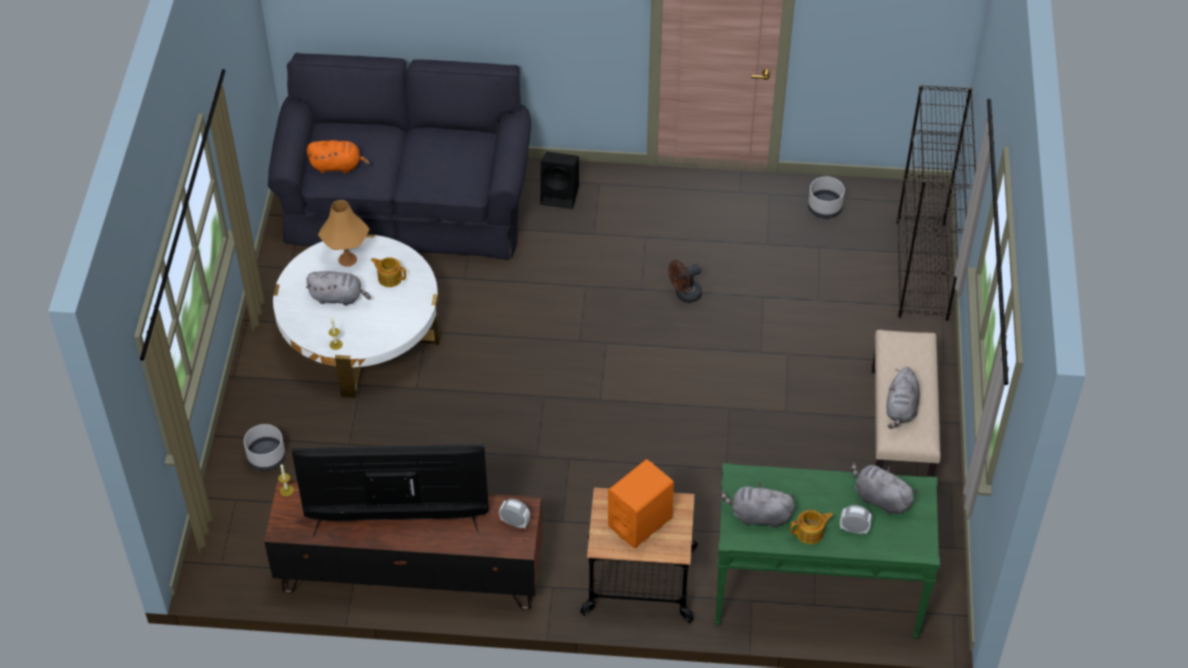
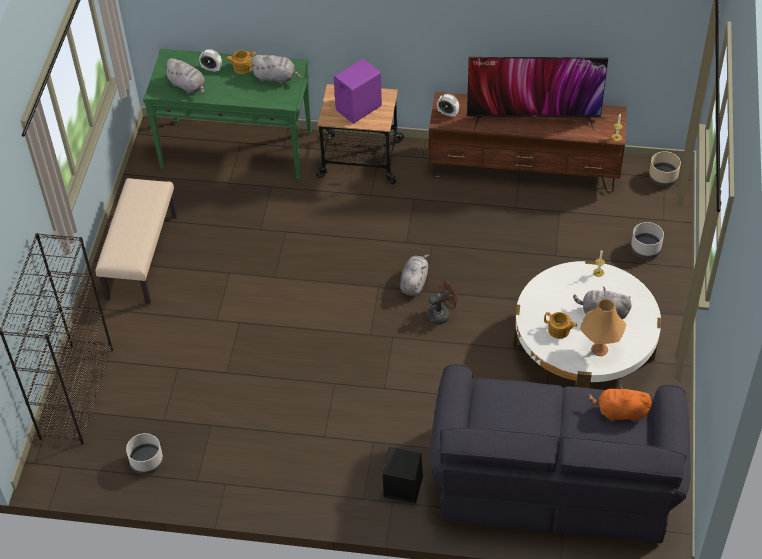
camera: 175 degrees left, 0 degrees up
(222, 563) = (663, 178): none -> beige planter
(640, 522) = (358, 108): orange speaker -> purple speaker
(684, 295) = (295, 376): brown fan -> brown fan (441, 314)
(901, 409) = (145, 204): grey plush toy -> grey plush toy (414, 282)

